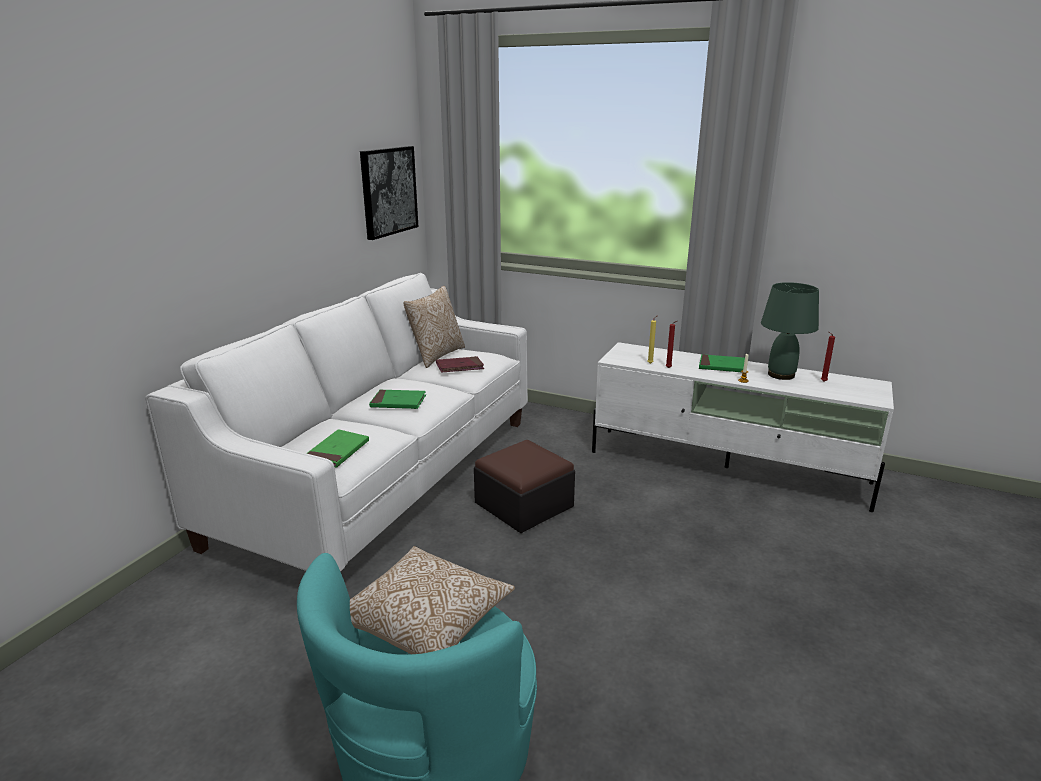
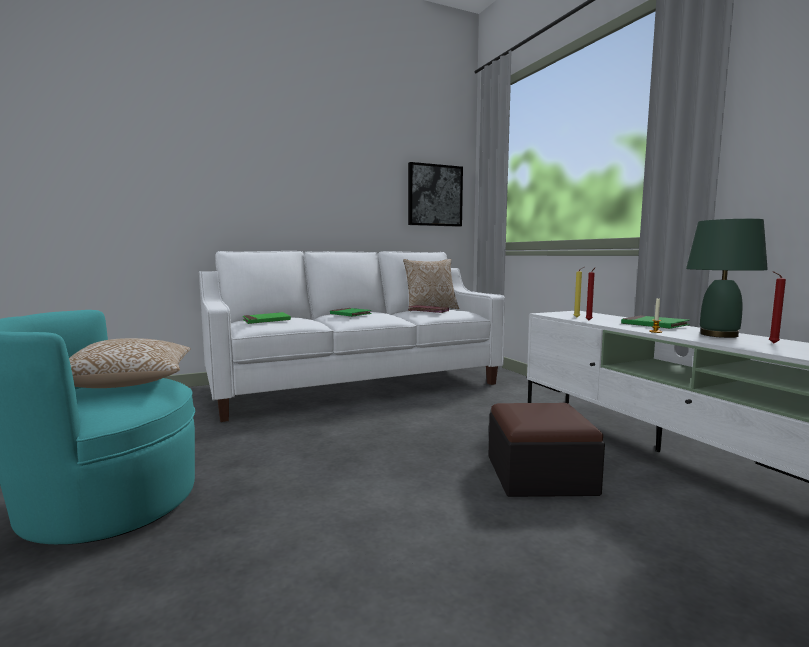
camera: 40 degrees right, 15 degrees down
(524, 505) = (416, 419): ottoman -> ottoman (540, 475)

